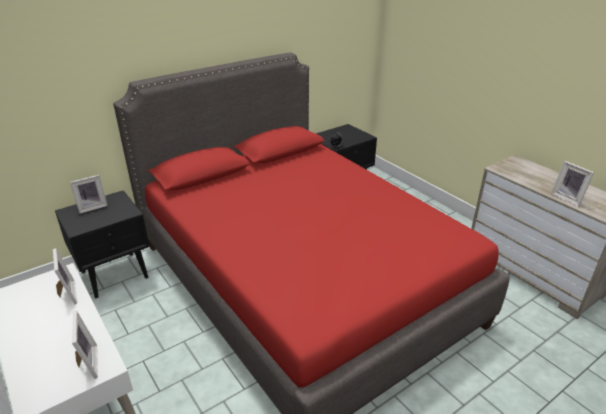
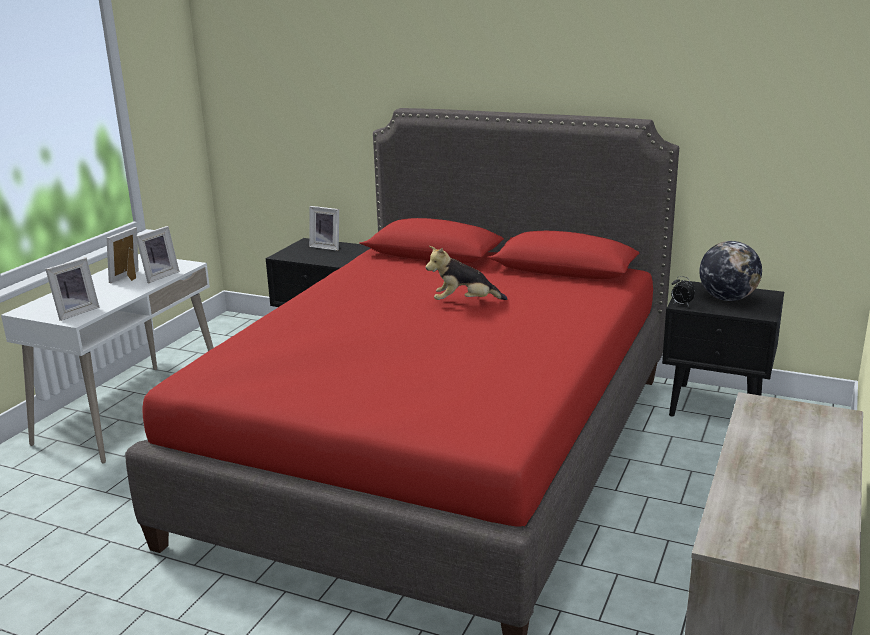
camera: 60 degrees right, 10 degrees down
(292, 192) = (464, 302): none -> plush toy
(342, 136) = (727, 298): none -> globe
(568, 198) = (742, 487): picture frame -> picture frame (129, 278)

